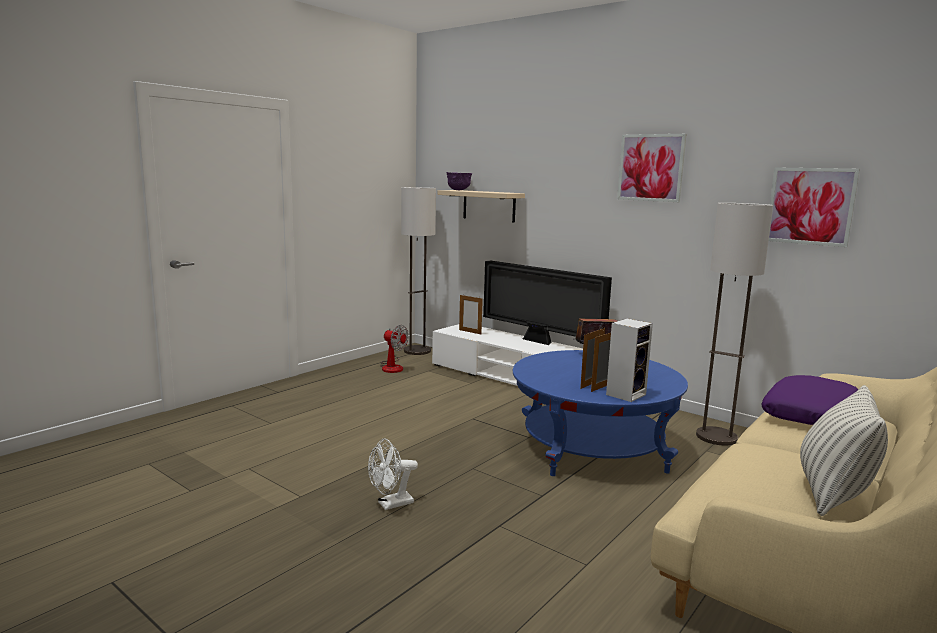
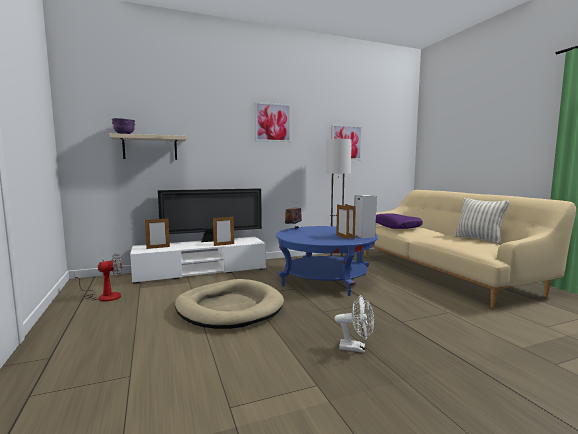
camera: 60 degrees left, 5 degrees down
(391, 504) = (356, 348): white fan -> white fan turned 75 degrees counterclockwise
(417, 351) = (90, 282): floor lamp -> none
(424, 419) = (229, 308): none -> beige dog bed
(529, 350) = (224, 245): none -> picture frame

